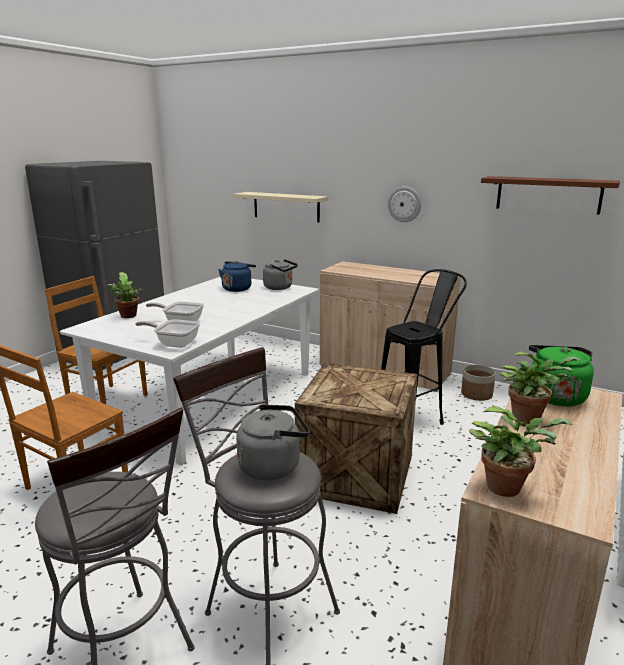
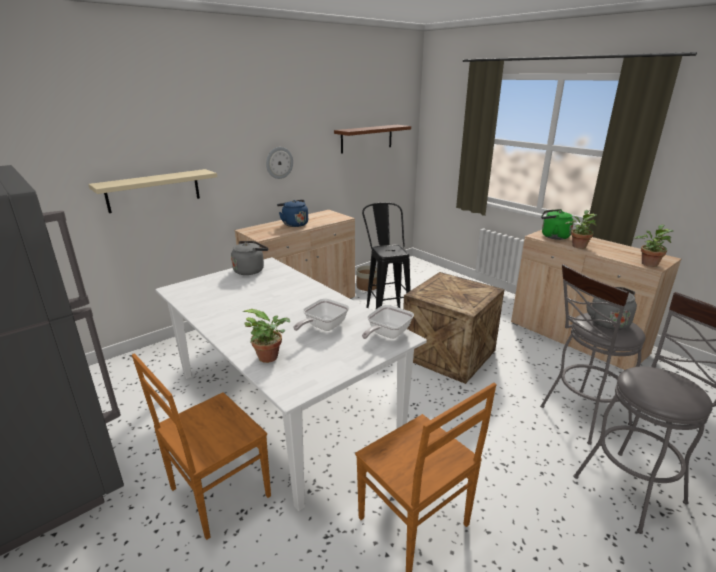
camera: 70 degrees left, 5 degrees up
(237, 288) = (227, 288): blue kettle -> blue kettle (294, 224)

